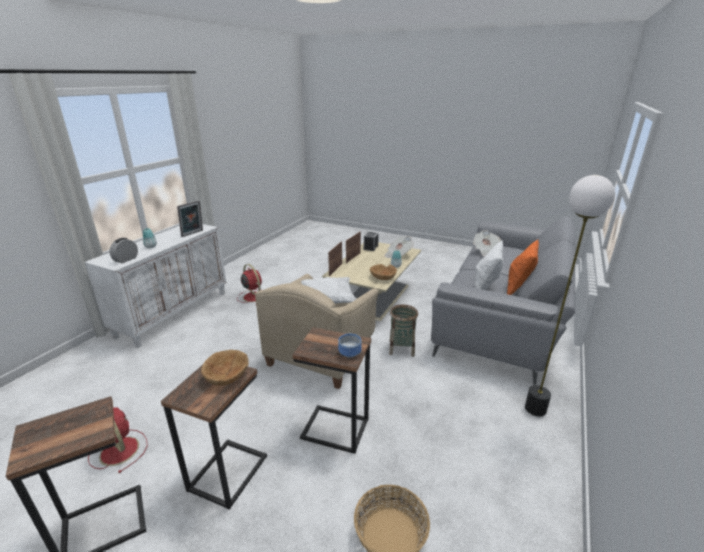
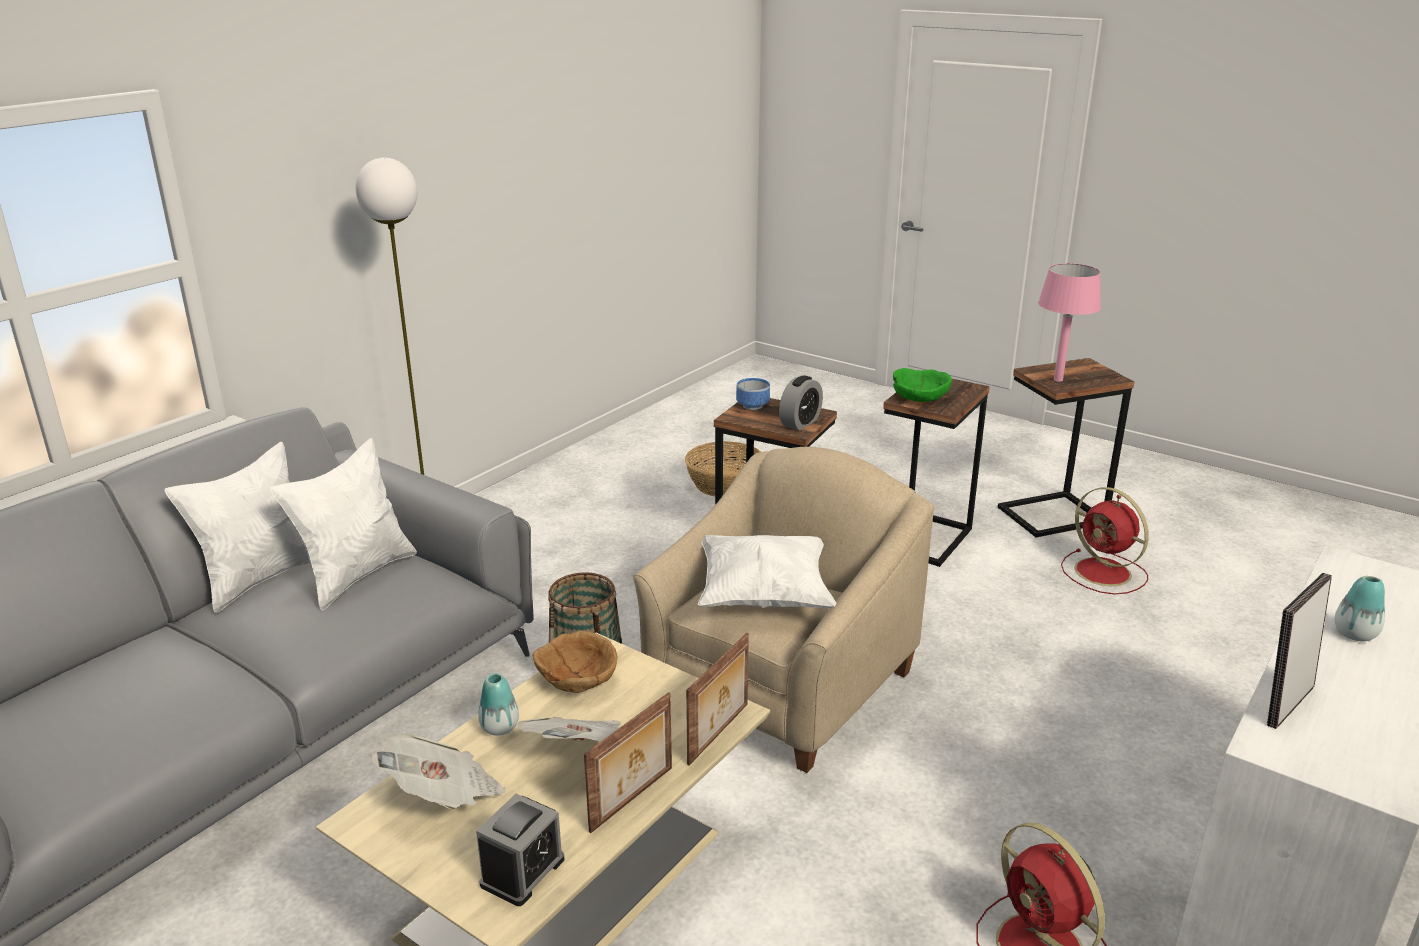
camera: 170 degrees left, 0 degrees up
(88, 419) = (1058, 379): none -> pink table lamp
(126, 259) = (1352, 580): alarm clock -> alarm clock (800, 422)
(227, 376) = (920, 397): brown bowl -> green bowl
(486, 251) = (121, 729): newspaper -> newspaper (580, 752)
(518, 288) = (261, 578): orange pillow -> white pillow

